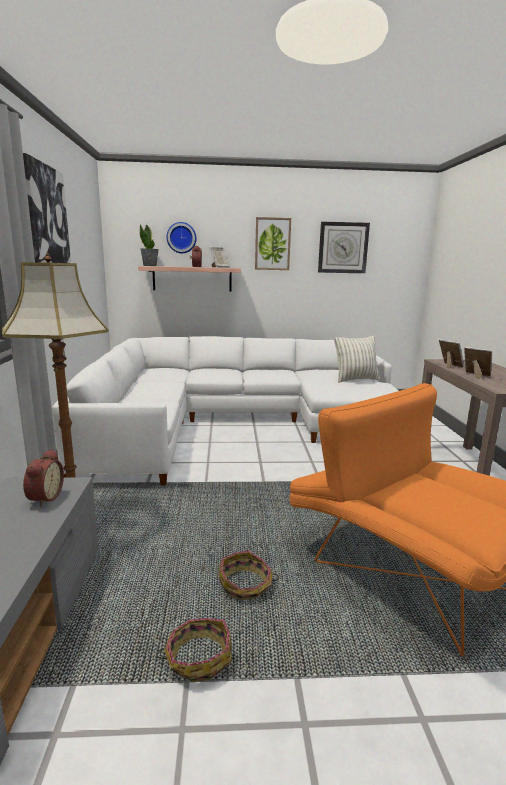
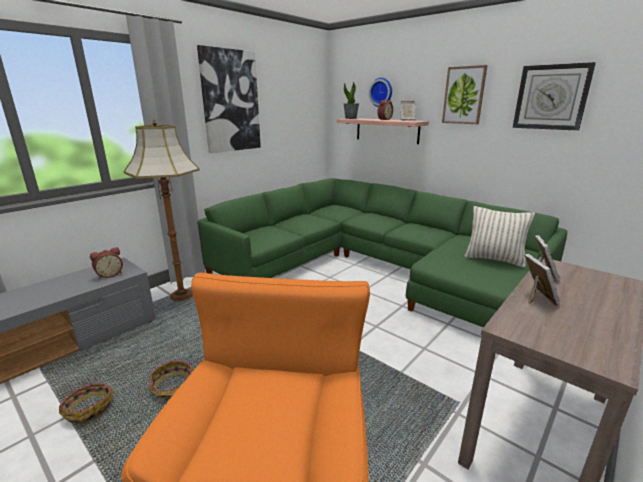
camera: 45 degrees right, 5 degrees up
(234, 423) = (374, 268): white sofa -> green sofa

